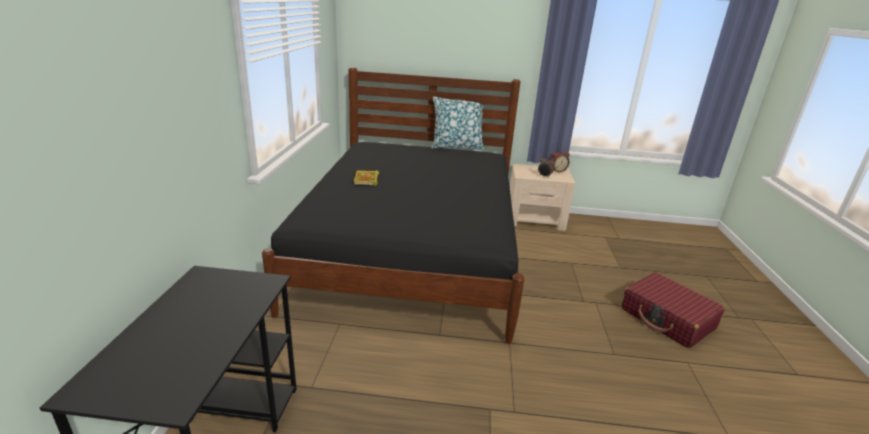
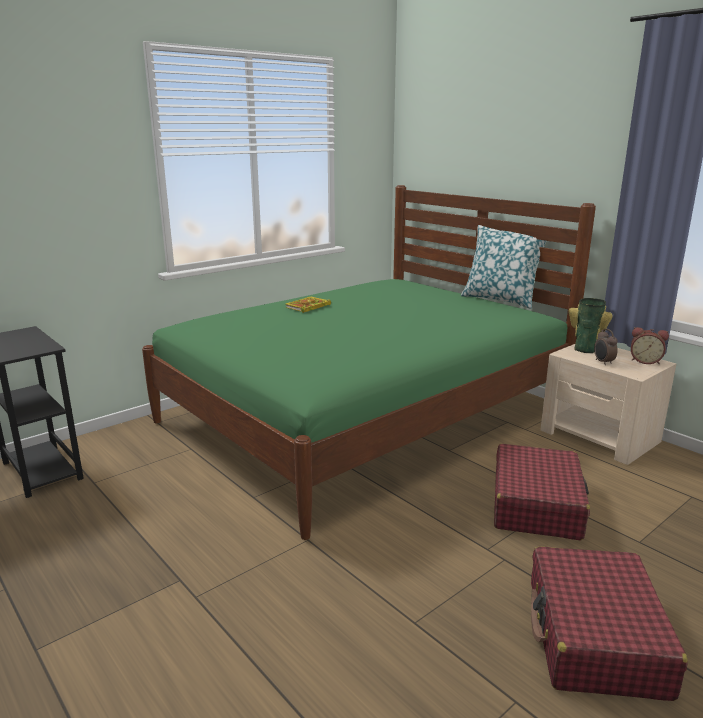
camera: 45 degrees right, 5 degrees down
(412, 251) = (364, 416): black bed -> green bed
(523, 169) = (585, 348): none -> vase
(566, 268) = (536, 505): none -> red suitcase

